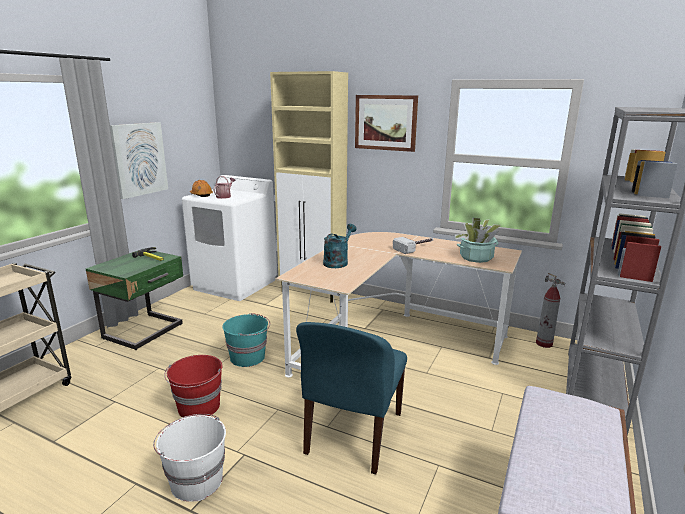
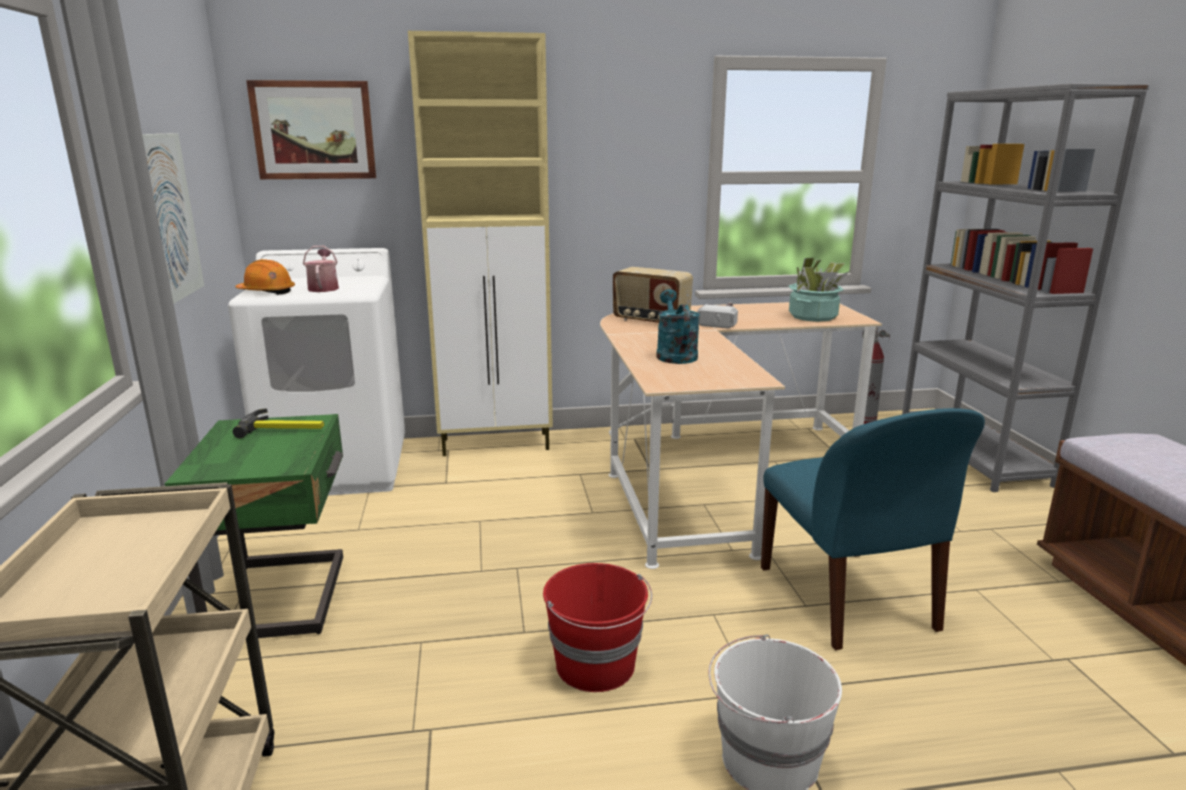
camera: 35 degrees left, 0 degrees up
(248, 357) = (551, 565): turquoise bucket -> none
(374, 240) = (650, 321): none -> radio
(385, 122) = (609, 127): picture -> picture (314, 130)

